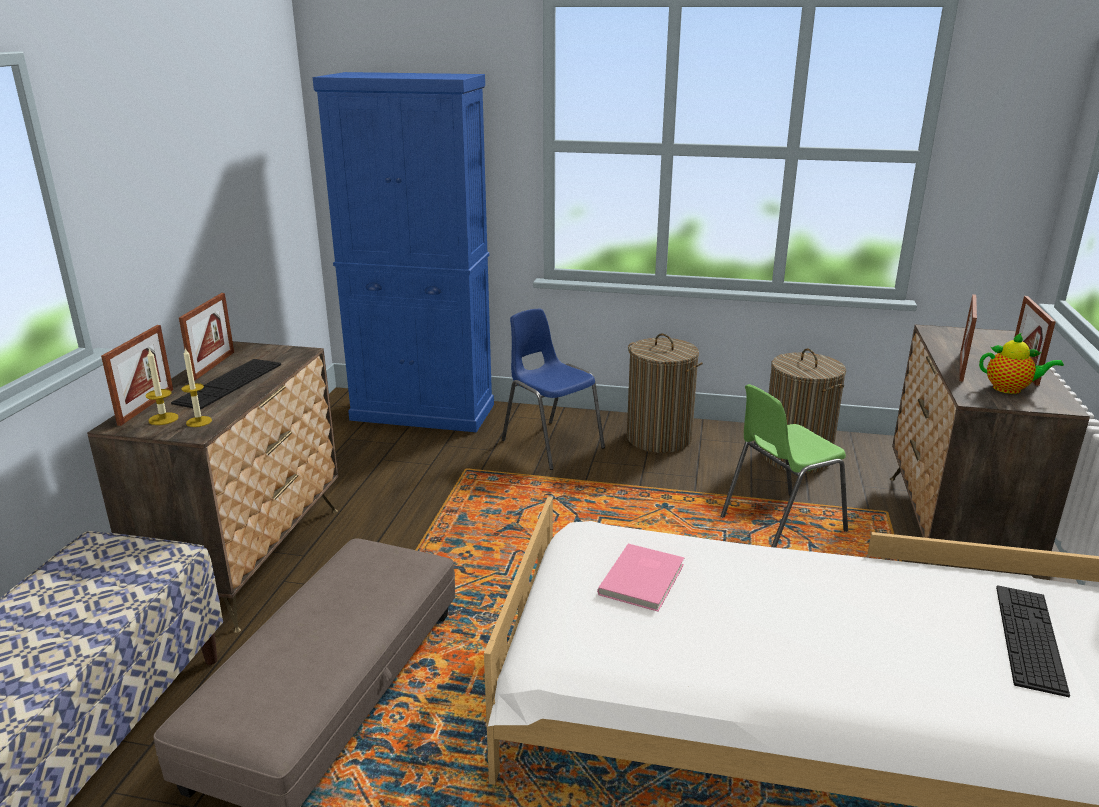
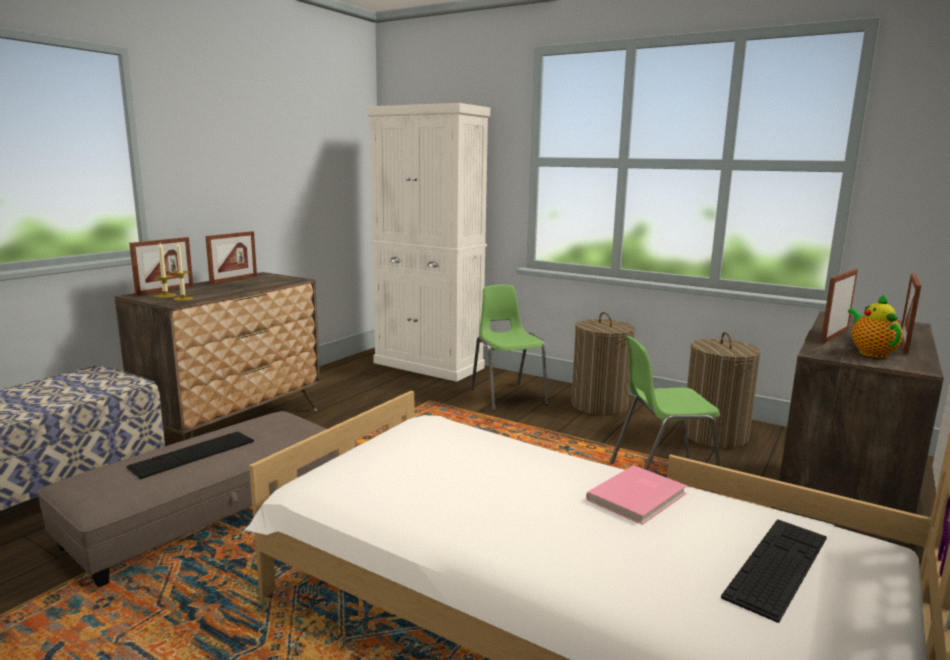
camera: 20 degrees right, 10 degrees down
(229, 383) = (230, 286): keyboard -> keyboard (193, 454)
(423, 412) = (428, 365): blue cabinet -> white cabinet
(551, 444) = (507, 396): blue chair -> green chair
(644, 579) = (439, 454): pink book -> pink book (639, 497)
(1010, 389) = (871, 353): teapot -> teapot turned 135 degrees counterclockwise

